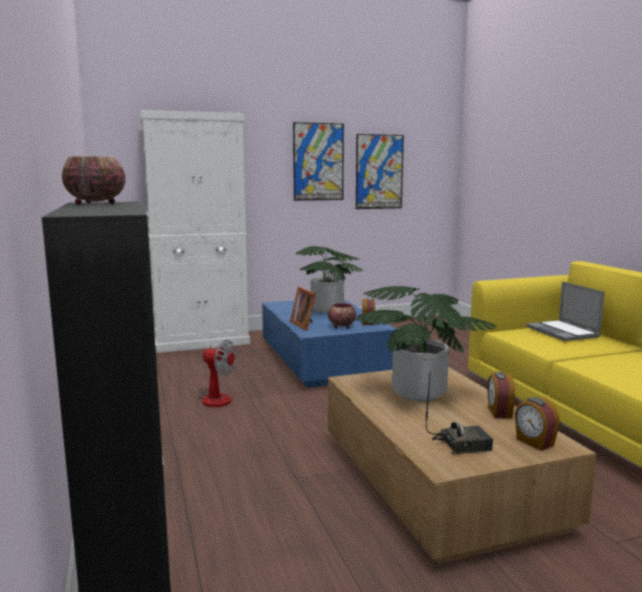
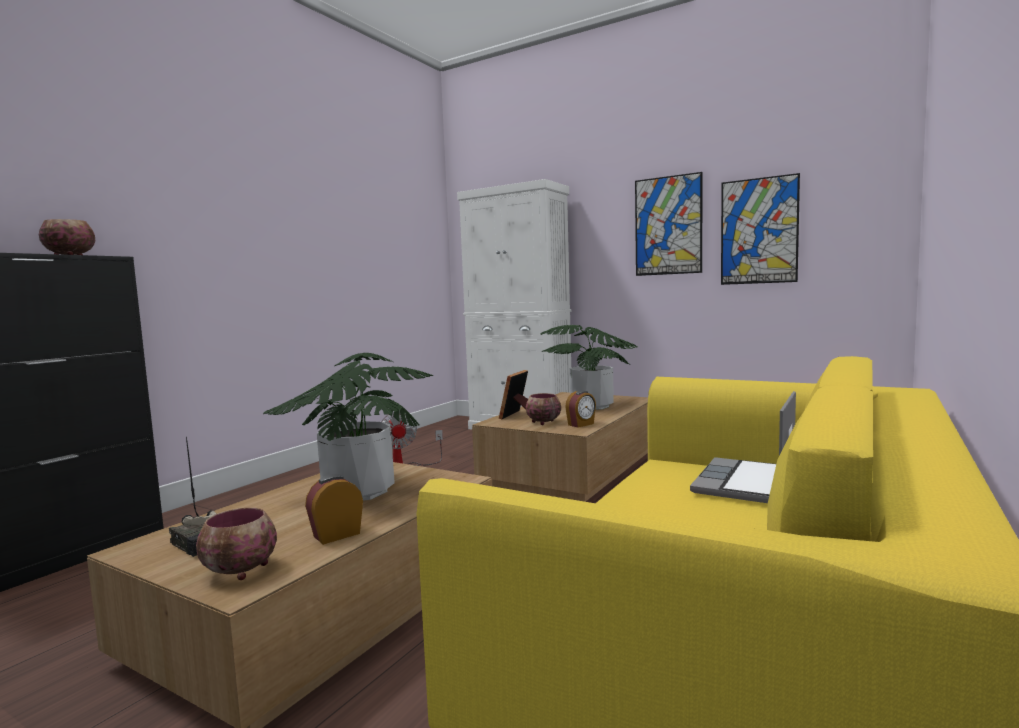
camera: 50 degrees right, 5 degrees down
(323, 360) = (573, 467): blue coffee table -> brown coffee table
(534, 442) = (241, 572): alarm clock -> bowl

